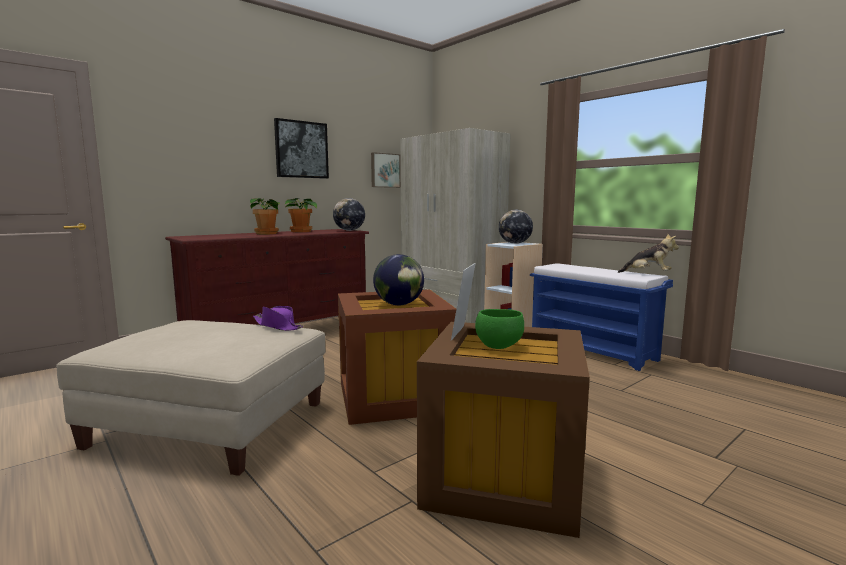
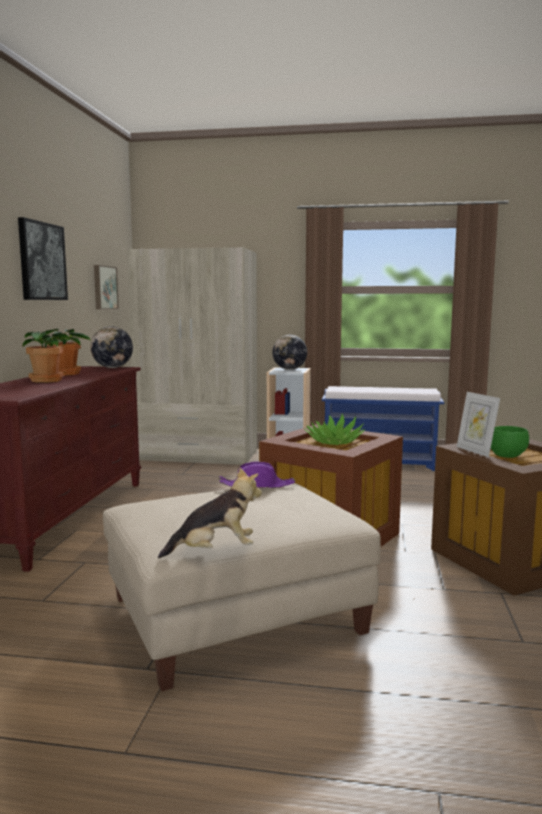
camera: 40 degrees left, 0 degrees up
(398, 304) = (334, 442): globe -> potted plant
(648, 274) = (422, 388): plush toy -> plush toy (215, 551)

